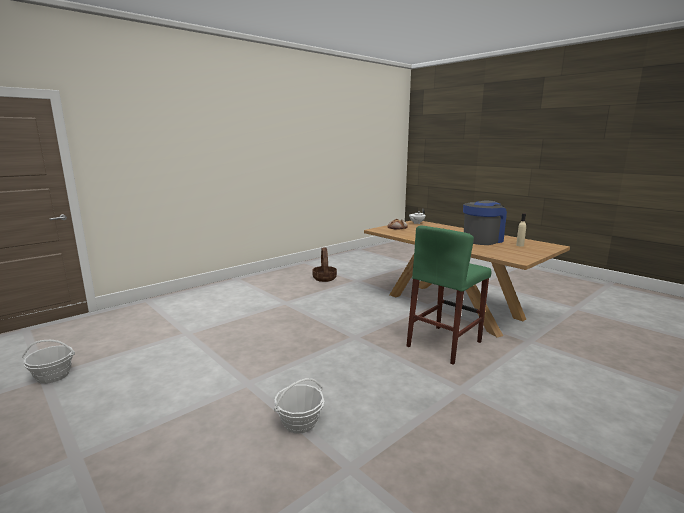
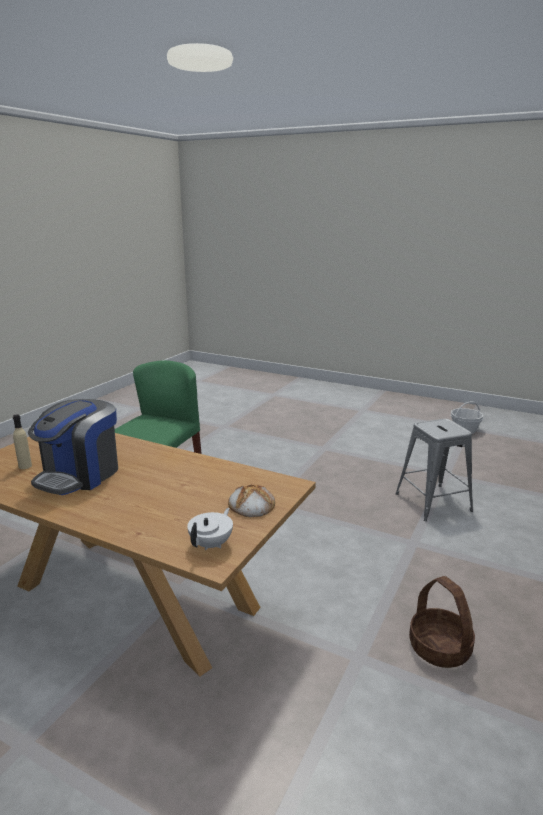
camera: 160 degrees right, 5 degrees up
(237, 317) = (432, 502): none -> grey stool
(300, 422) = (265, 436): basket -> none

